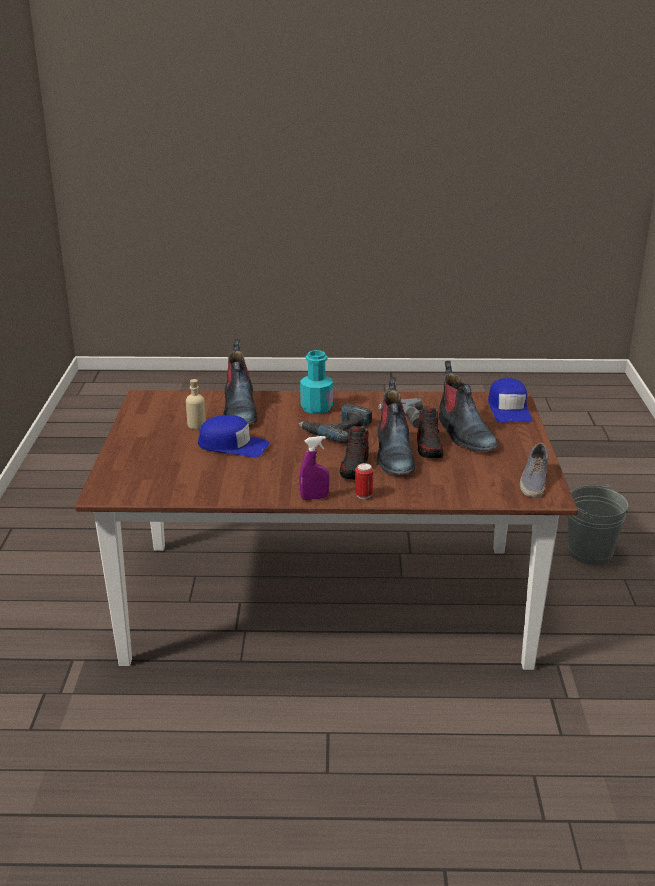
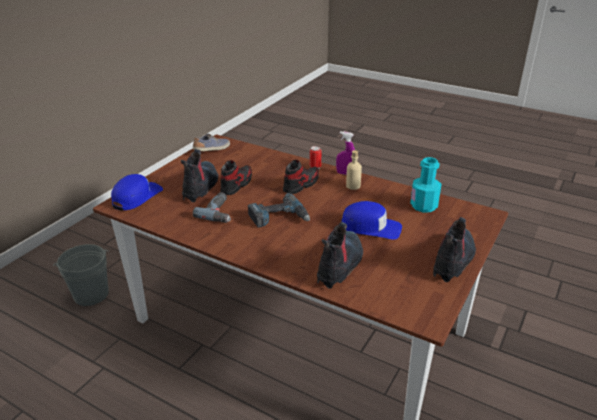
camera: 150 degrees left, 5 degrees up
(196, 425) = (390, 259): beige bottle -> beige bottle (353, 186)
(233, 445) = (371, 227): blue cap -> blue cap turned 150 degrees clockwise
(316, 408) = (272, 244): turquoise bottle -> turquoise bottle (424, 206)
(393, 455) = (266, 186): boot -> boot (453, 260)

